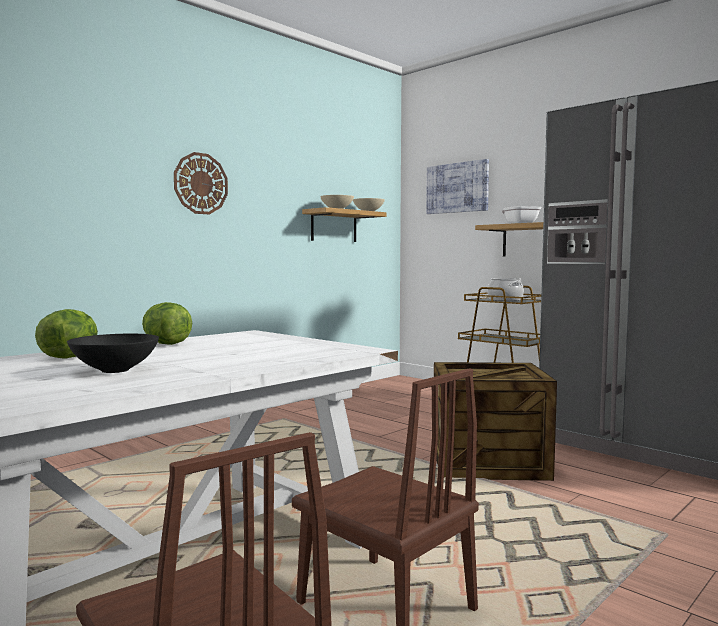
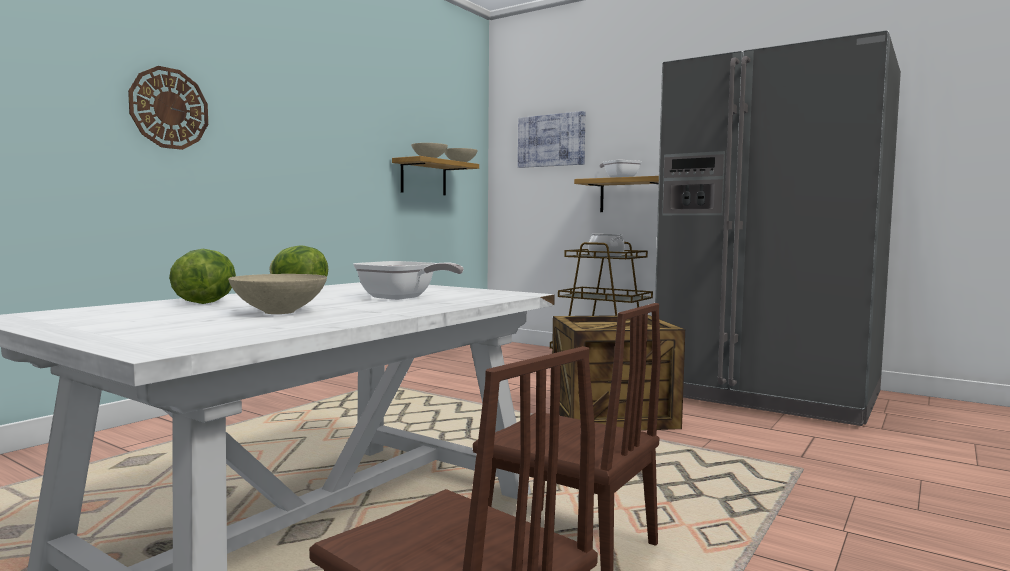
camera: 10 degrees left, 0 degrees up
(114, 370) = (278, 312): black bowl -> beige bowl
(200, 183) = (287, 124): wall clock -> wall clock (169, 108)
(246, 354) = (402, 298): none -> frying pan

